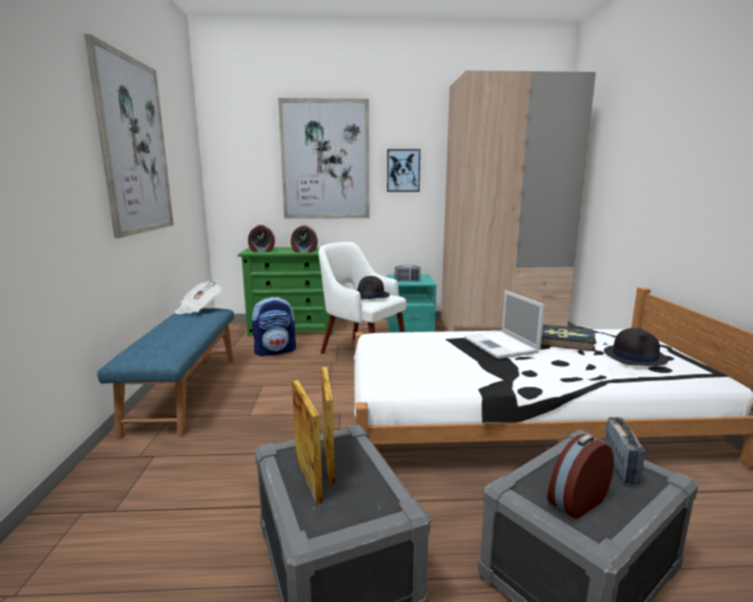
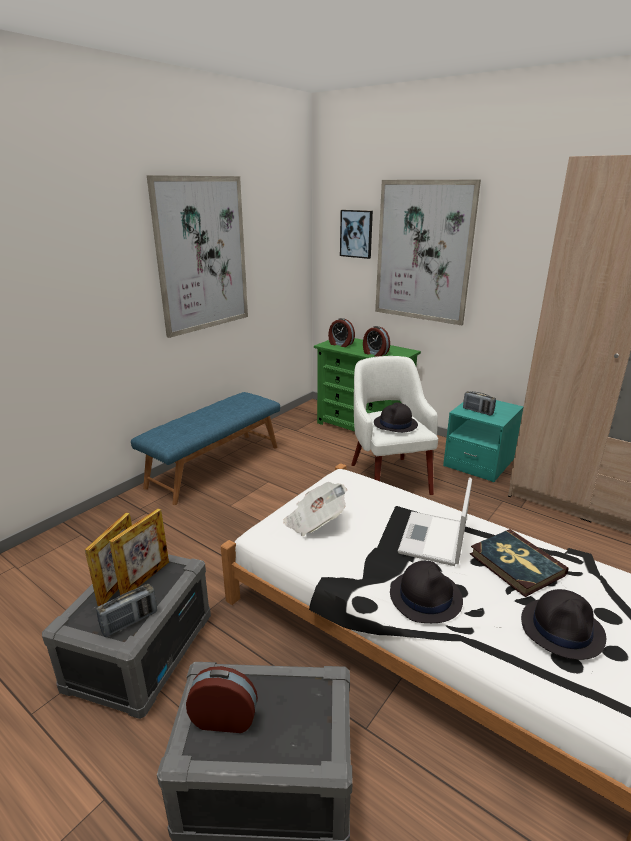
camera: 40 degrees right, 10 degrees up
(199, 309) = (251, 396): newspaper -> newspaper (314, 522)
(275, 351) = (318, 448): backpack -> none
(403, 170) = (512, 272): picture -> picture (356, 234)
(555, 371) = (425, 596): none -> black hat
(620, 465) = (313, 720): radio -> radio (130, 622)

